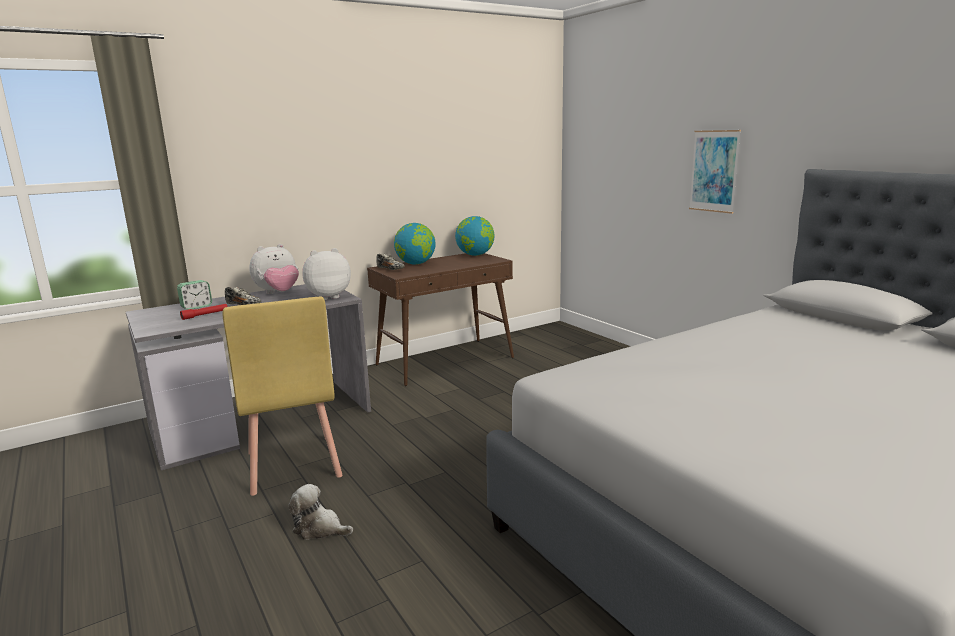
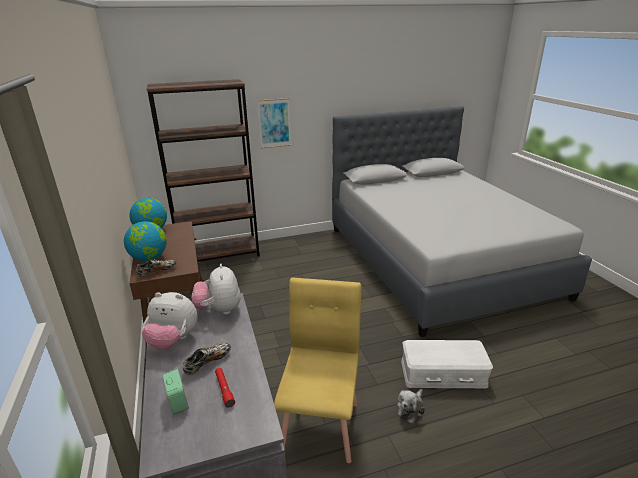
camera: 75 degrees left, 10 degrees up
(278, 293) = (173, 341): plush toy -> plush toy turned 120 degrees clockwise
(293, 465) = (321, 426): yellow chair -> yellow chair turned 75 degrees counterclockwise
(402, 557) = (443, 374): none -> white storage box
(600, 347) = (219, 254): none -> brown bookcase

